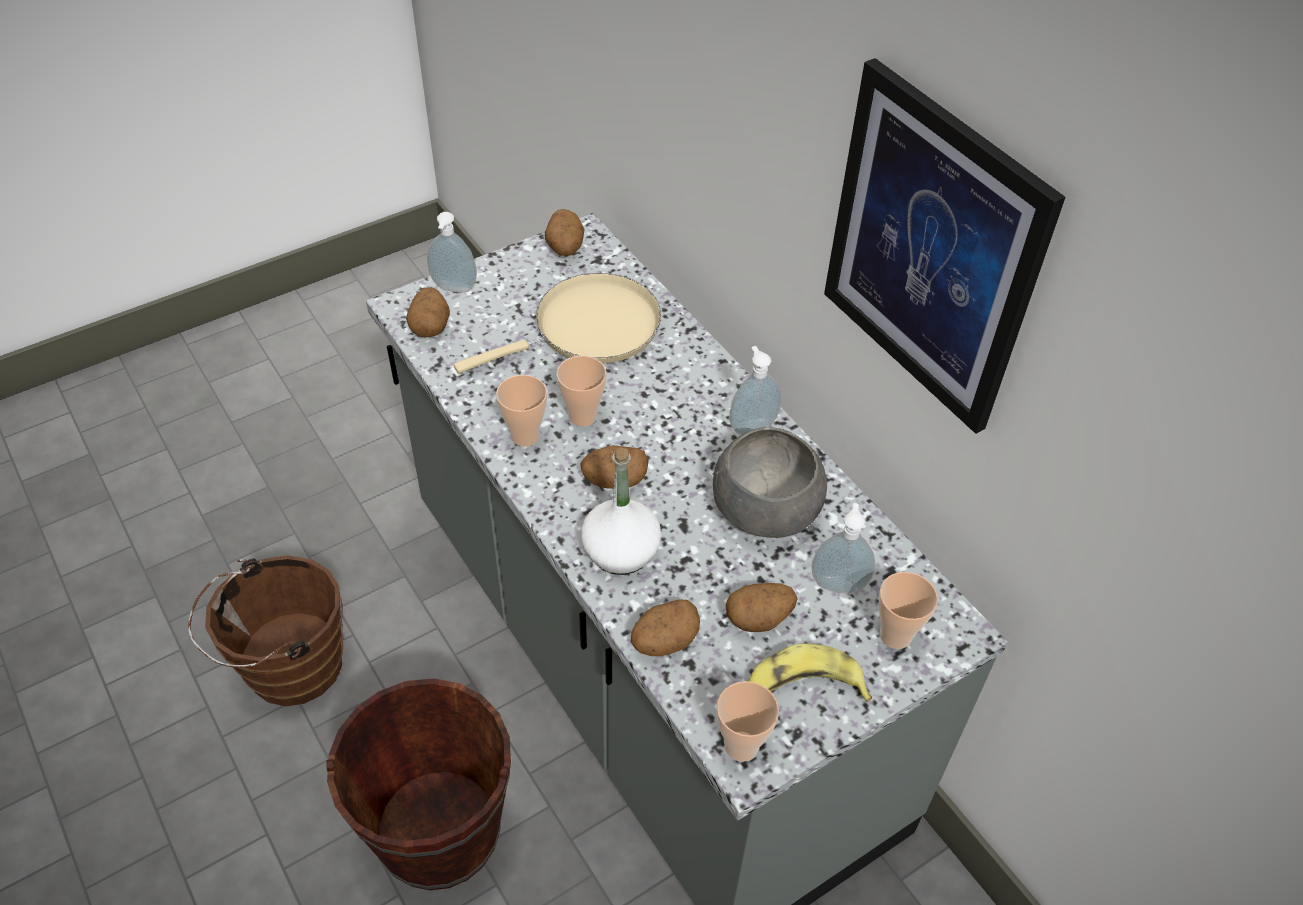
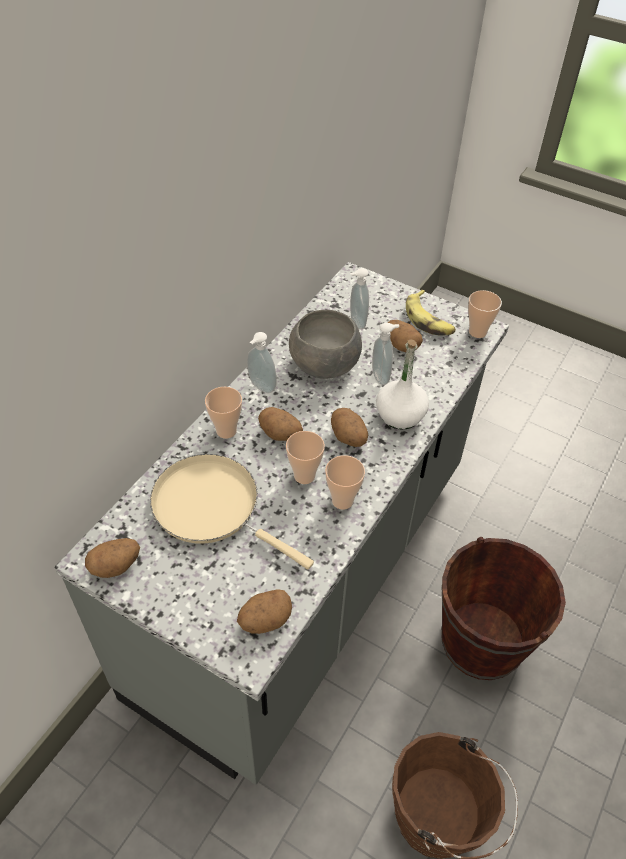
camera: 115 degrees left, 0 degrees up
(453, 289) = (209, 626): soap dispenser -> soap dispenser (382, 376)
(664, 641) = (444, 377): potato -> potato (281, 434)
(895, 635) = (373, 296): cup -> cup (226, 431)
(932, 250) = (270, 153): picture -> none

